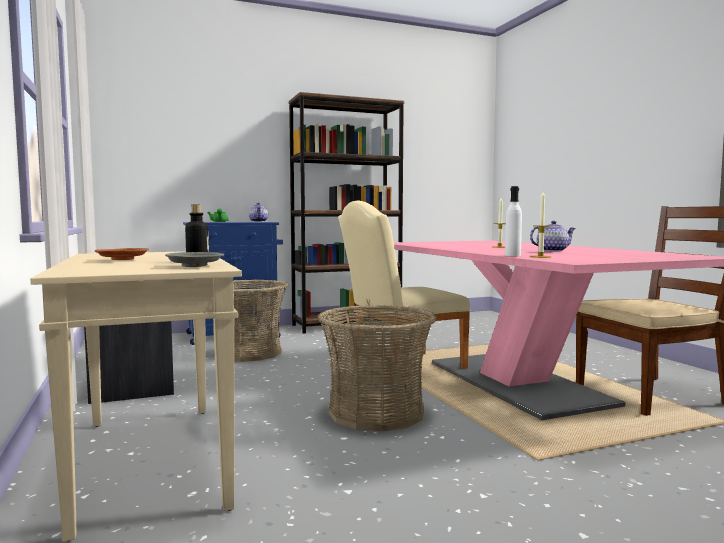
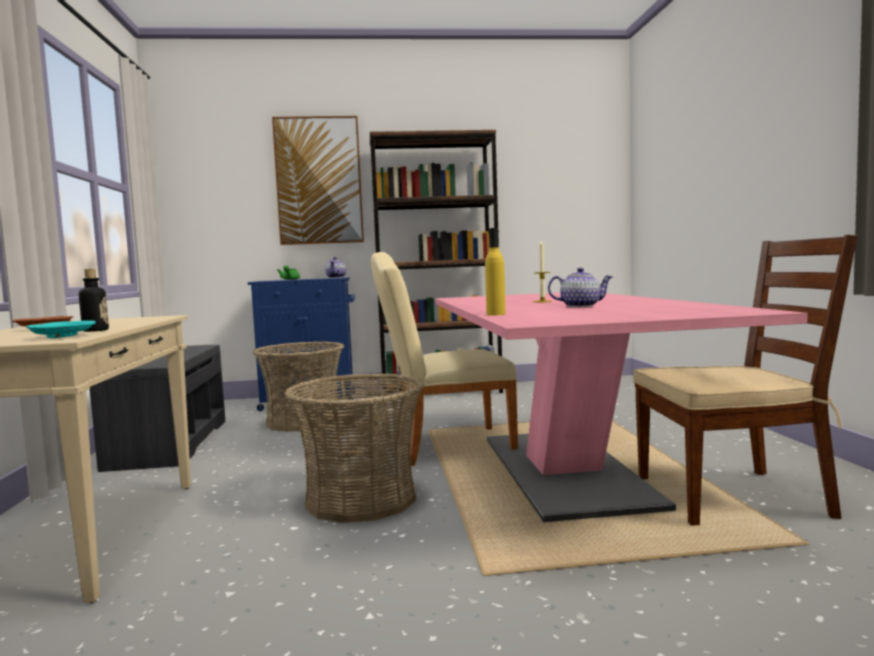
camera: 15 degrees right, 0 degrees up
(194, 266) = (62, 336): grey plate -> turquoise plate
(241, 132) = (319, 181): none -> picture
(512, 255) = (496, 314): white bottle -> yellow bottle
(540, 257) = (519, 316): candle -> none

